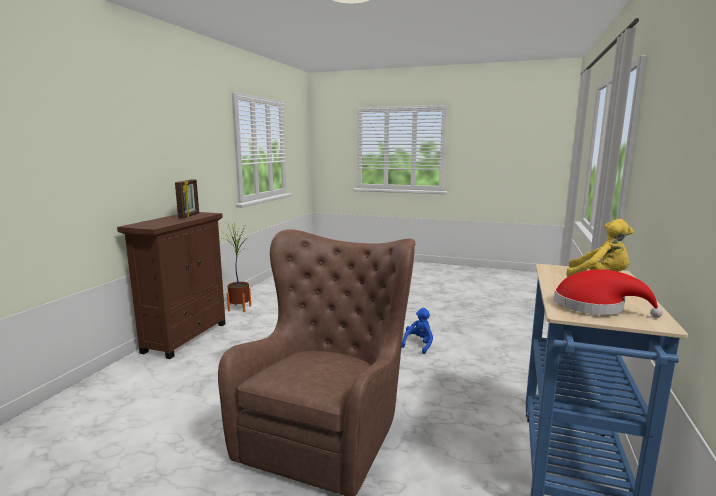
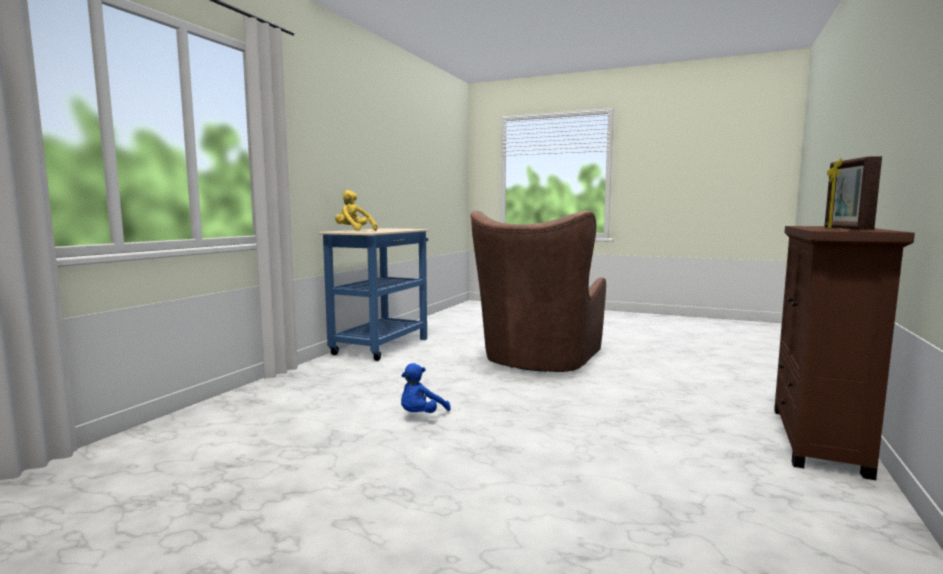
camera: 175 degrees left, 5 degrees down
(239, 308) = (841, 518): potted plant -> none
(594, 306) = (397, 229): red hat -> none

